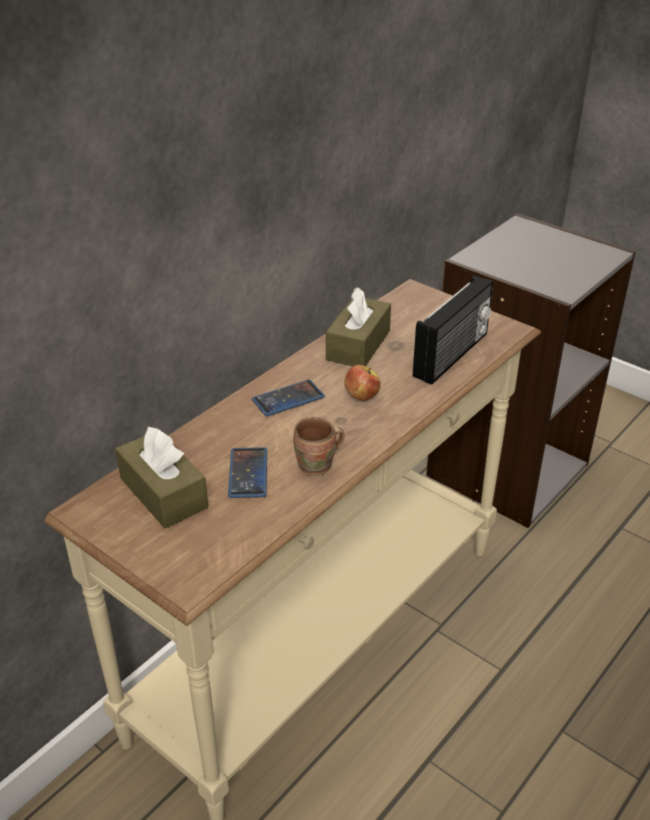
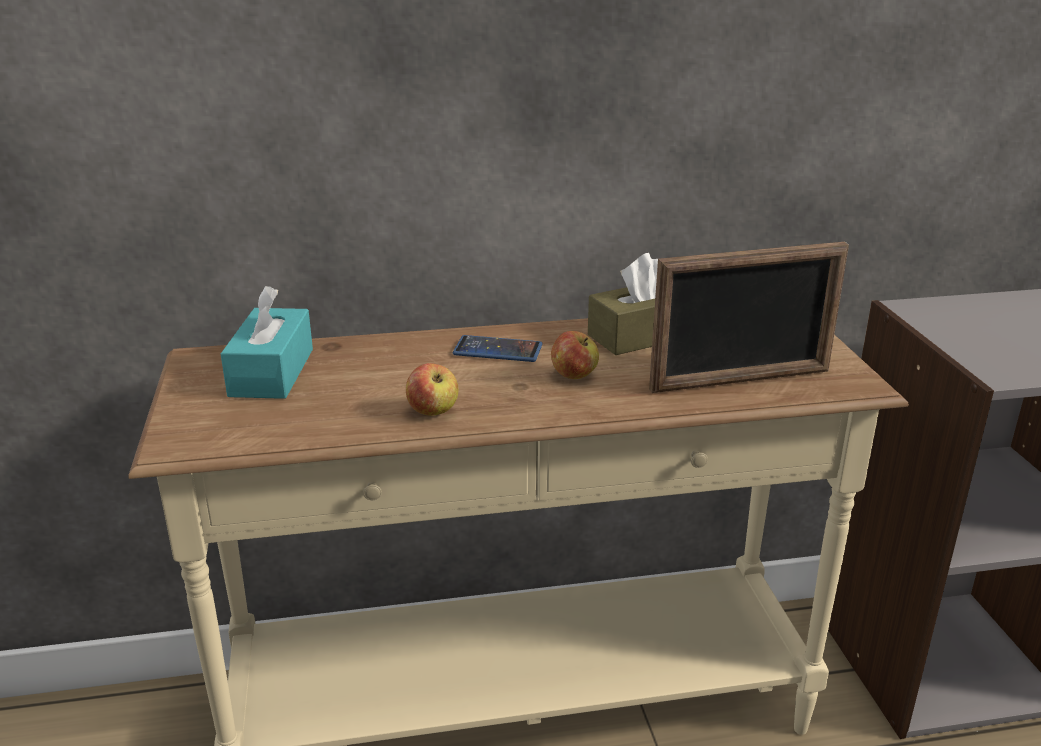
camera: 40 degrees right, 10 degrees down
(163, 493) = (272, 372): brown tissue box -> turquoise tissue box
(248, 473) = (362, 389): phone -> none
(318, 466) = (433, 412): brown mug -> apple
(453, 355) = (740, 380): radio -> picture frame

